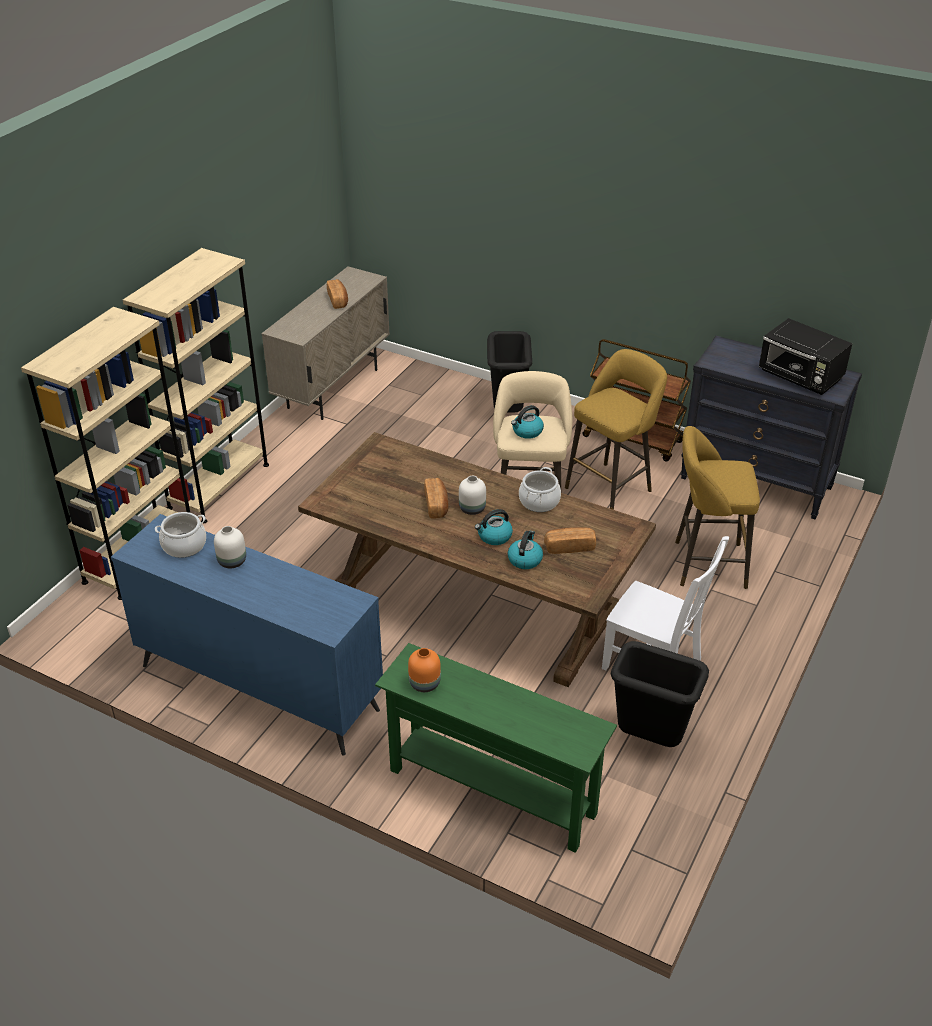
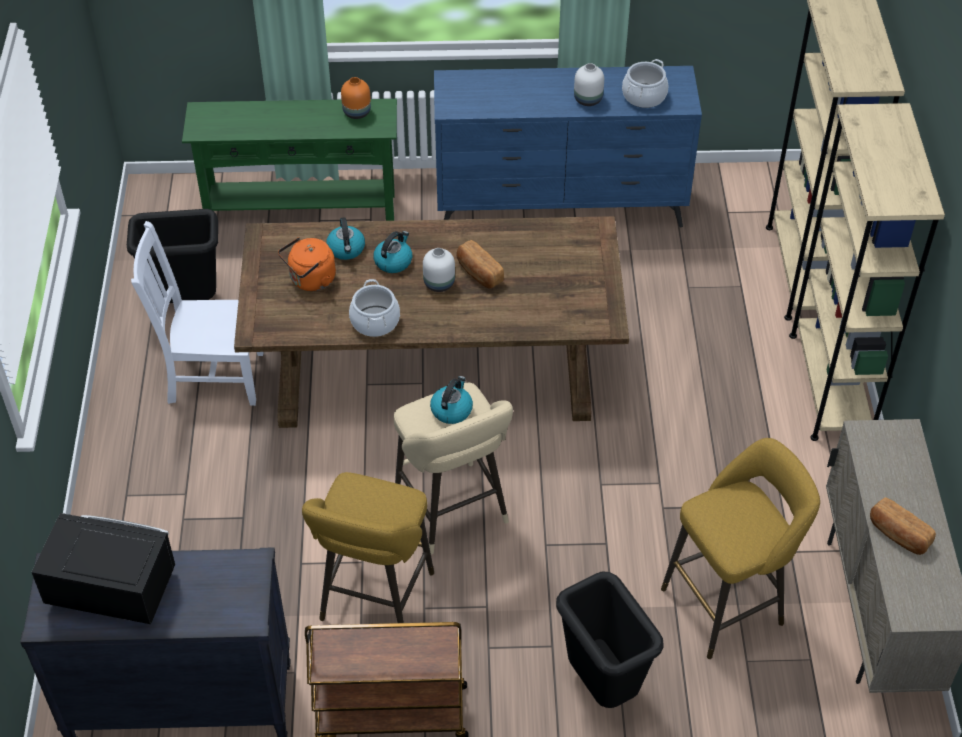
camera: 150 degrees right, 10 degrees up
(569, 547) = (310, 280): bread -> orange kettle
(705, 564) = (205, 527): yellow stool -> yellow stool (728, 603)

